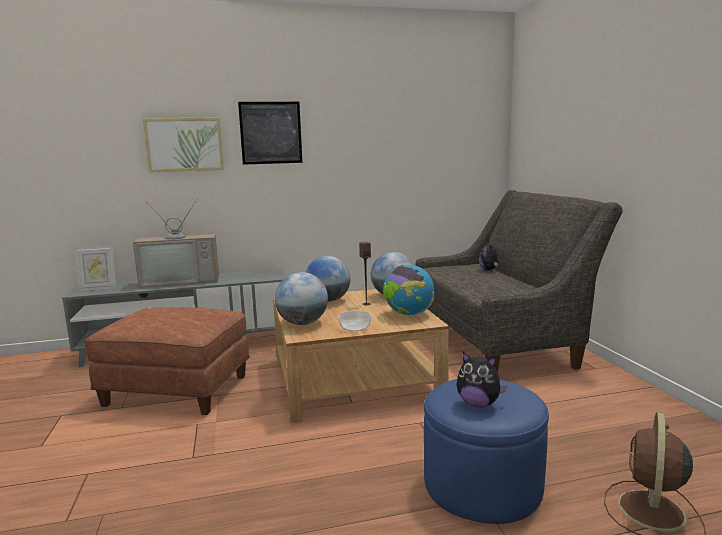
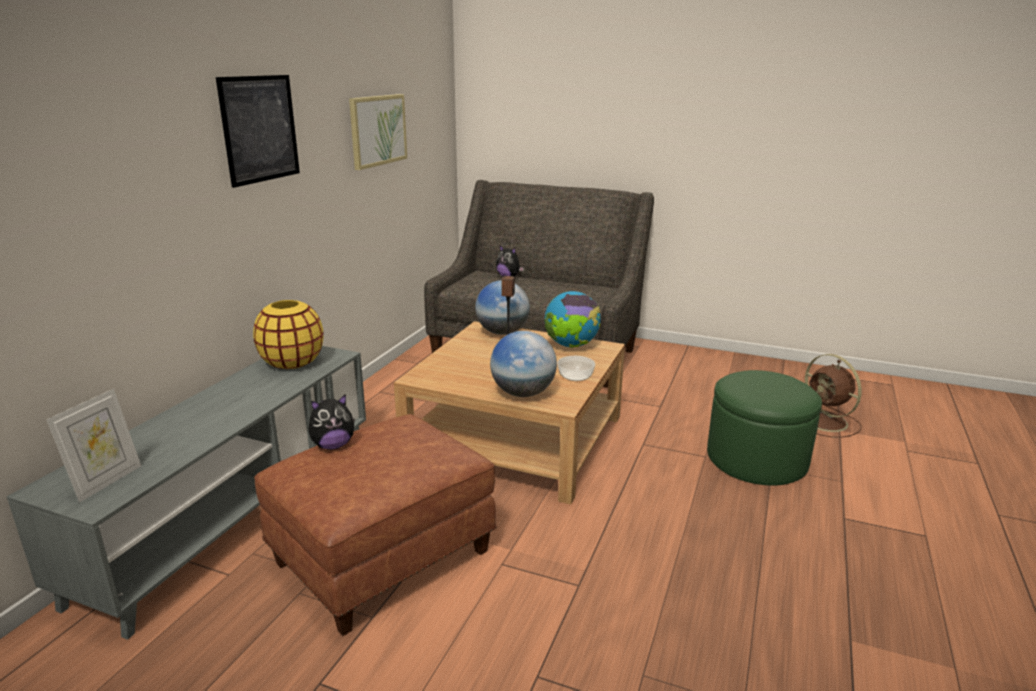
camera: 55 degrees left, 10 degrees up
(181, 280) = (214, 410): television -> none
(184, 144) = (149, 163): picture -> picture (377, 130)
(252, 274) = (292, 363): none -> yellow vase
(328, 300) = (462, 361): globe -> none
(478, 404) = (779, 392): plush toy -> plush toy (333, 445)
(482, 484) = (756, 458): blue ottoman -> green ottoman

